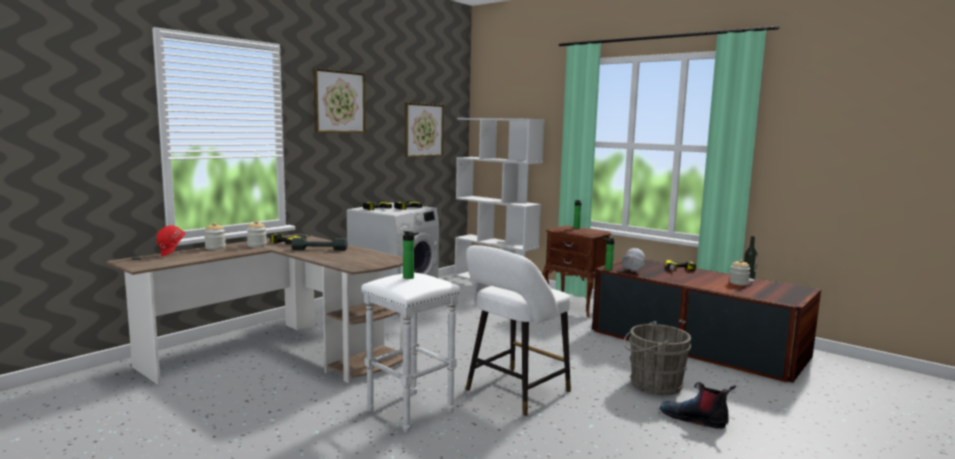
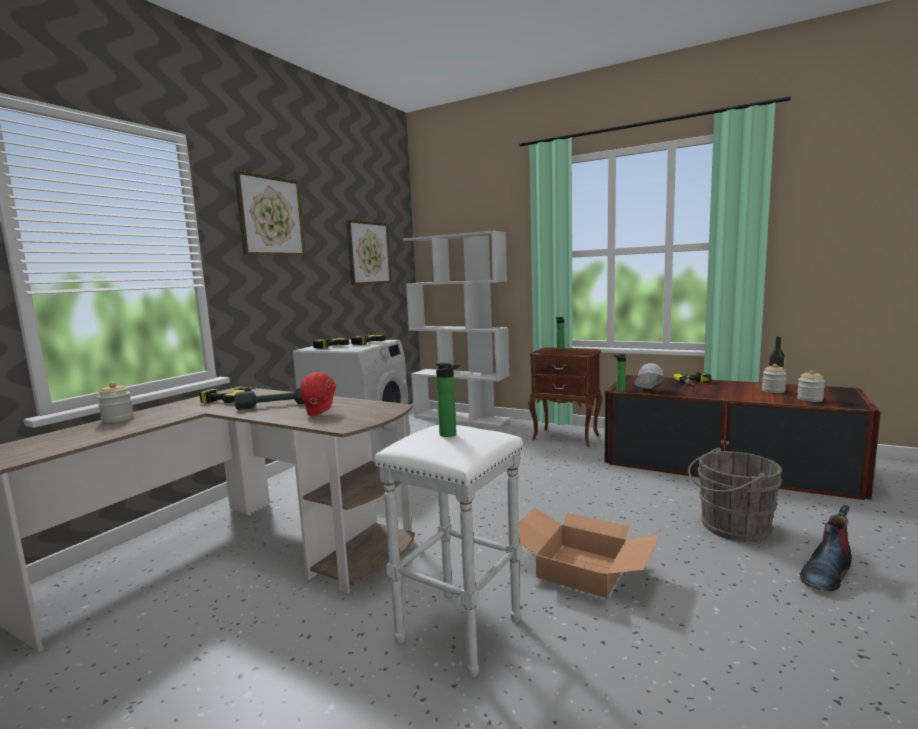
camera: 10 degrees left, 0 degrees up
(172, 254) = (47, 438): red hard hat -> red hard hat (321, 412)
(257, 245) = (182, 409): jar -> jar (810, 399)
(514, 393) = (580, 570): white stool -> cardboard box
(694, 419) = (826, 573): boot -> boot turned 60 degrees counterclockwise

